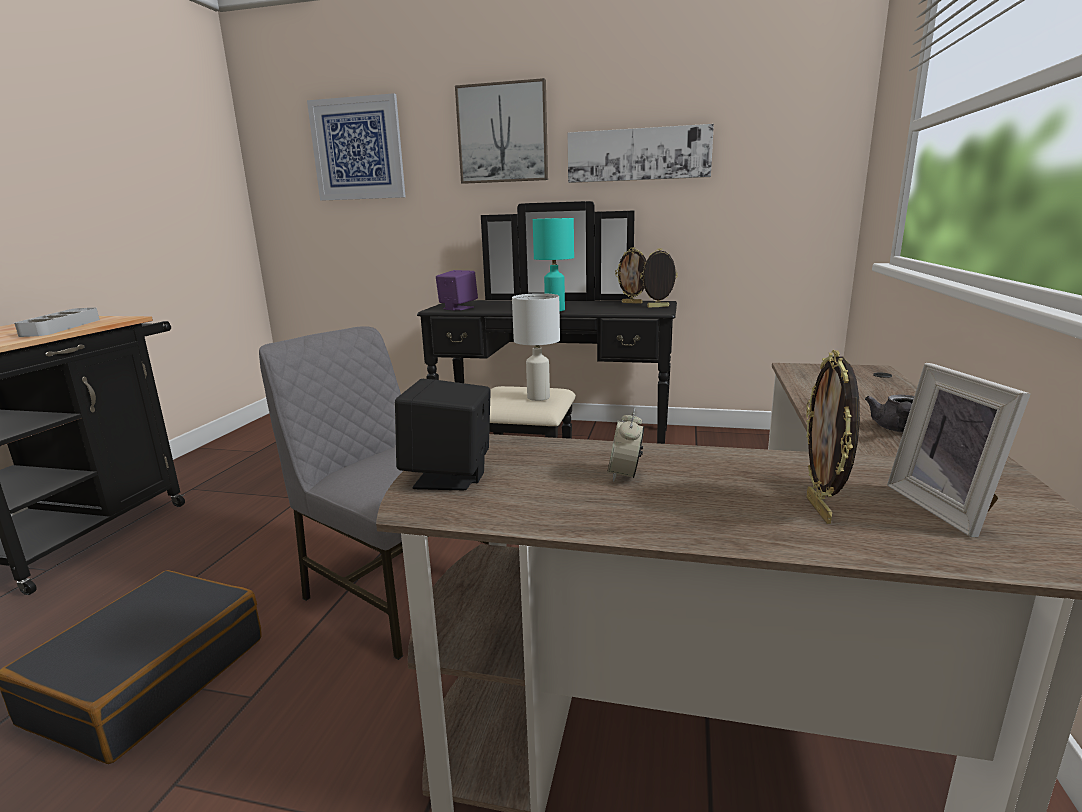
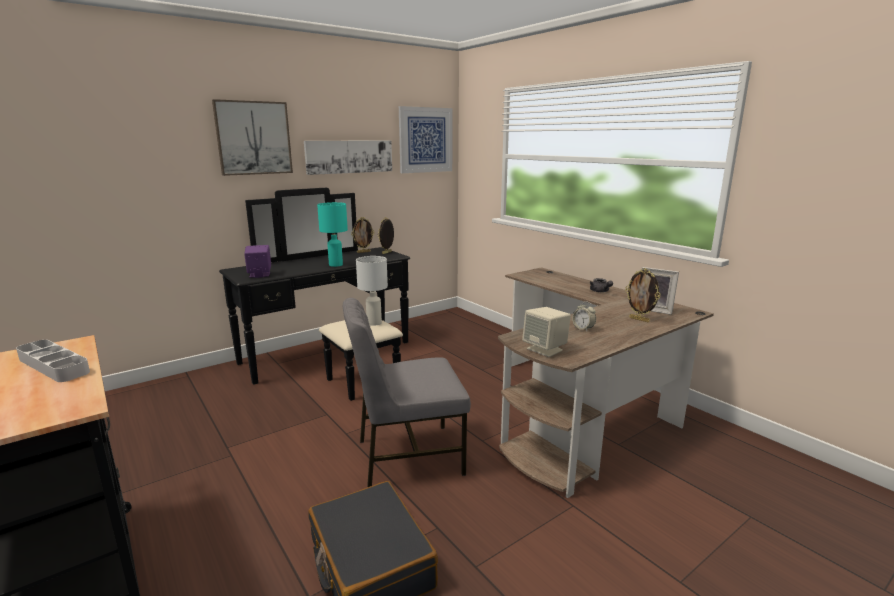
camera: 50 degrees left, 0 degrees up
(357, 149) = (108, 144): picture -> picture (425, 140)
(449, 477) = (545, 349): black speaker -> beige speaker

